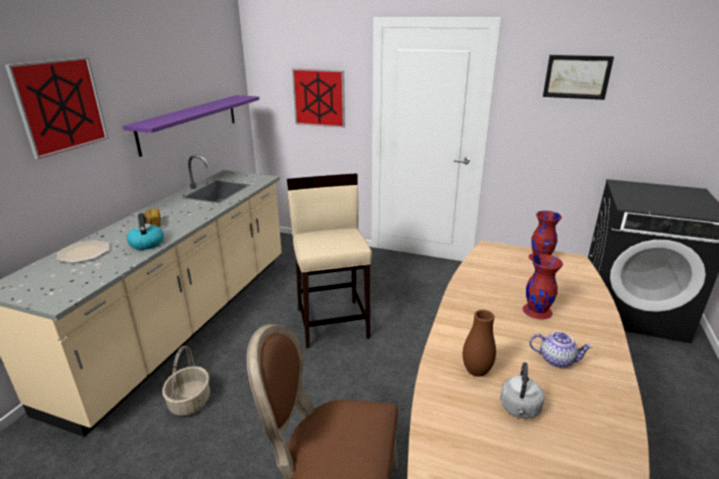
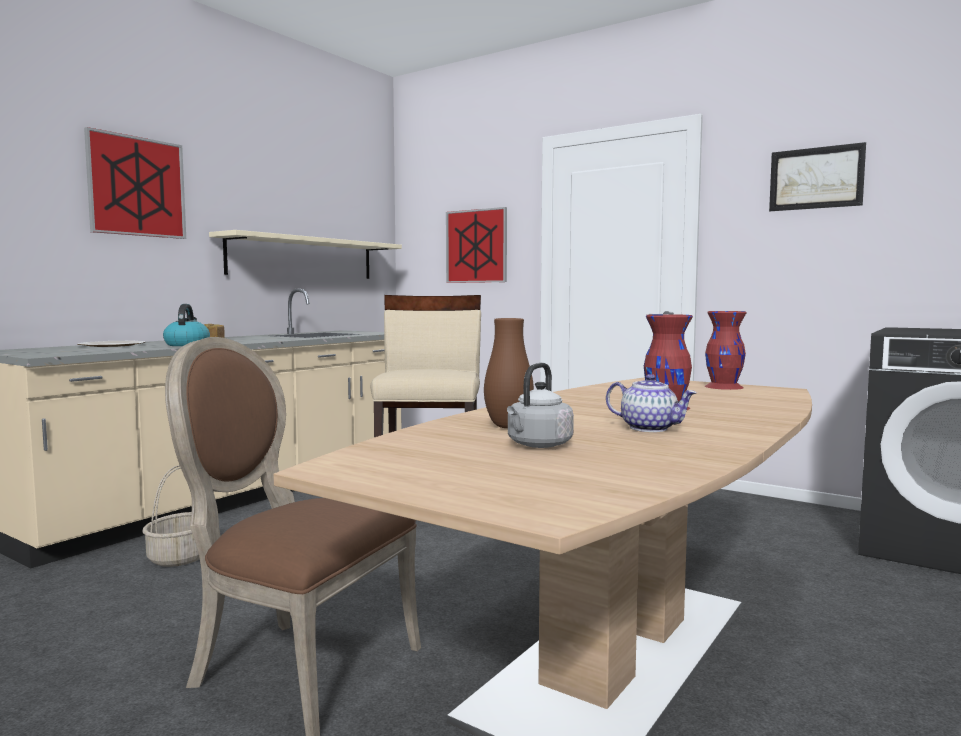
camera: 15 degrees right, 20 degrees down
(190, 123) = (303, 258): purple shelf -> beige shelf

